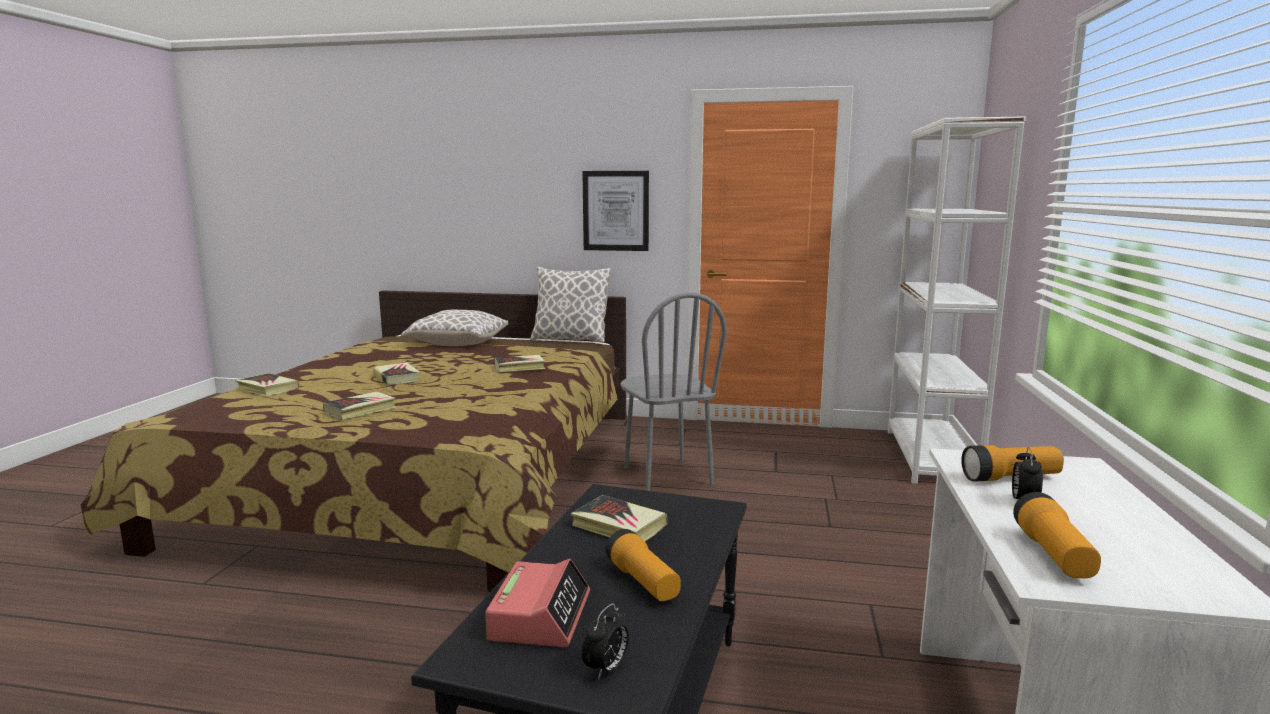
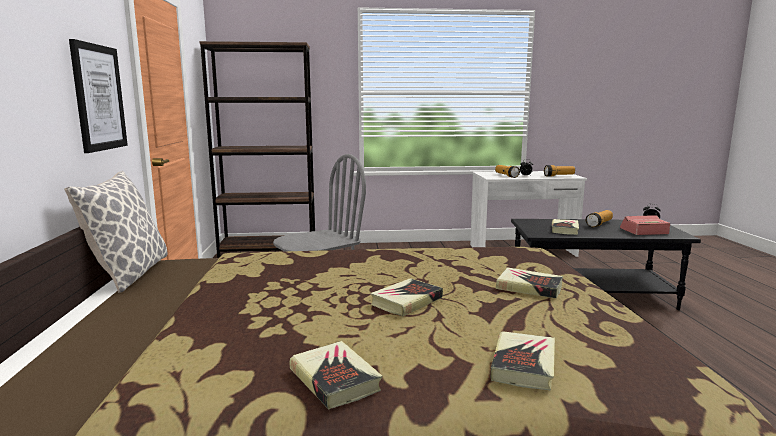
camera: 105 degrees left, 0 degrees up
(457, 345) = (150, 327): pillow -> none
(520, 367) = (327, 262): book -> book (335, 379)
(930, 457) = (268, 250): white bookcase -> brown bookcase

